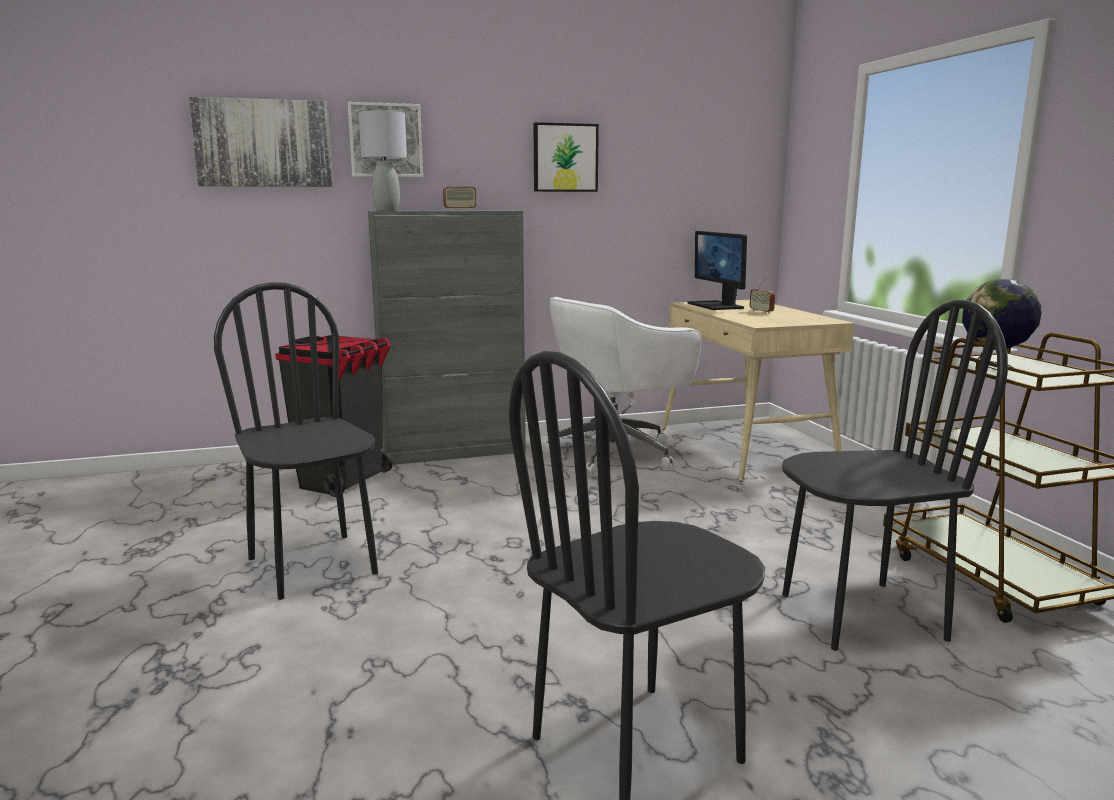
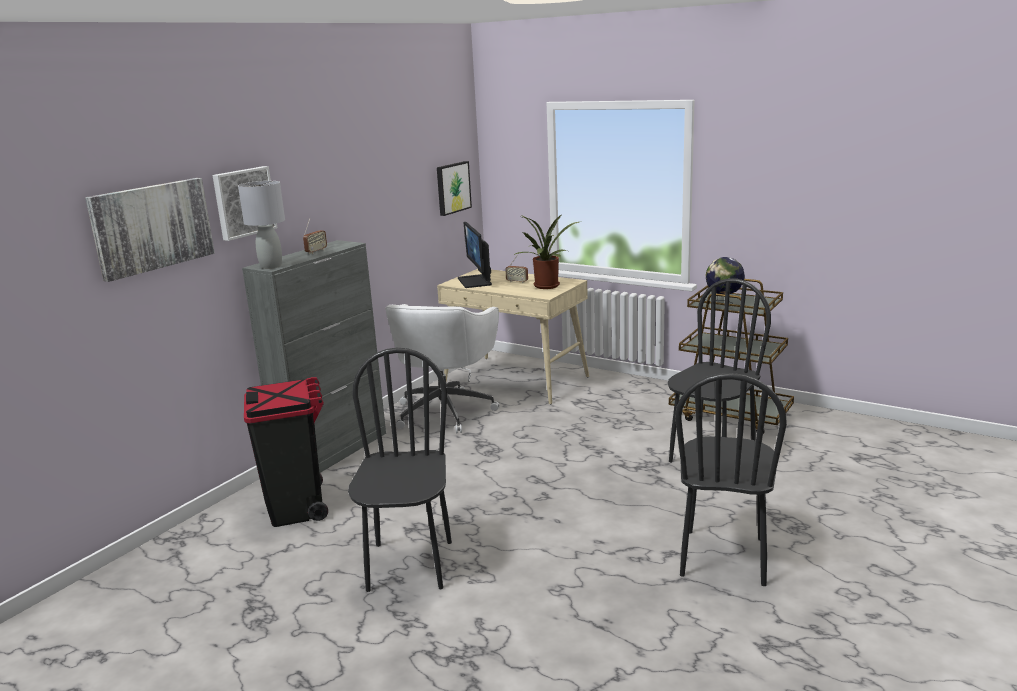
camera: 40 degrees left, 5 degrees up
(313, 565) = (409, 565): black chair -> black chair turned 75 degrees clockwise
(565, 158) = (361, 188): picture -> picture (452, 188)
(716, 305) = (475, 281): monitor -> monitor turned 45 degrees clockwise
(783, 319) = (546, 287): none -> potted plant

